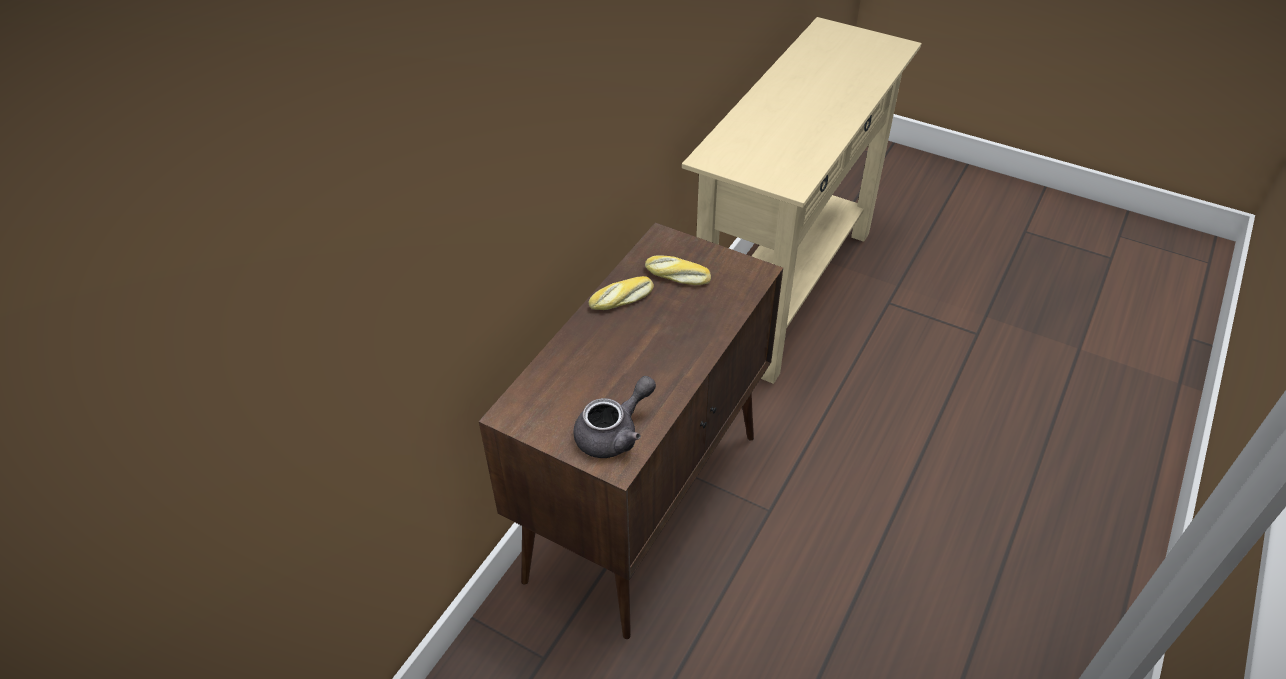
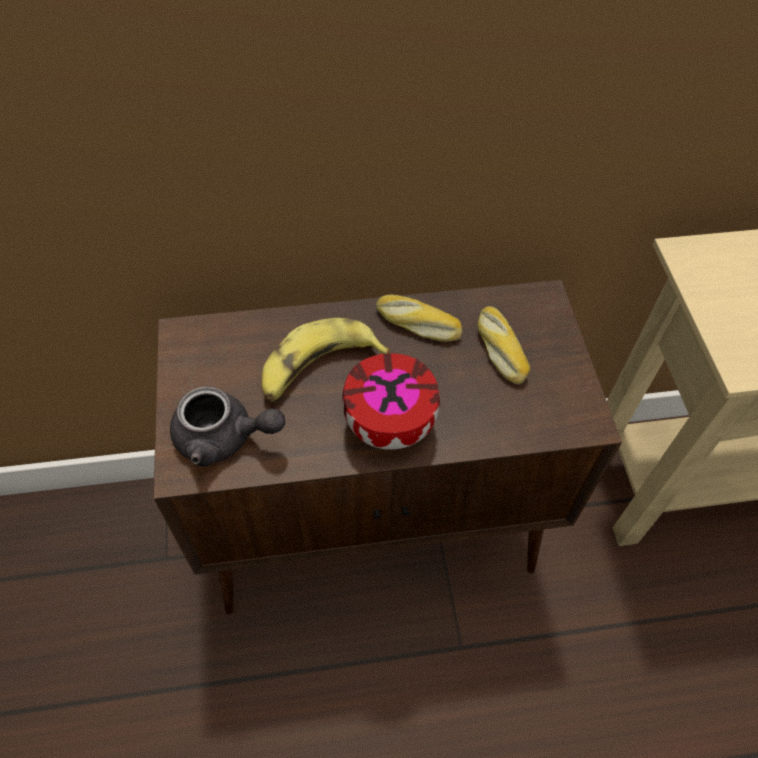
camera: 50 degrees right, 10 degrees up
(607, 362) = (318, 369): none -> banana
(681, 353) = (387, 426): none -> bowl

